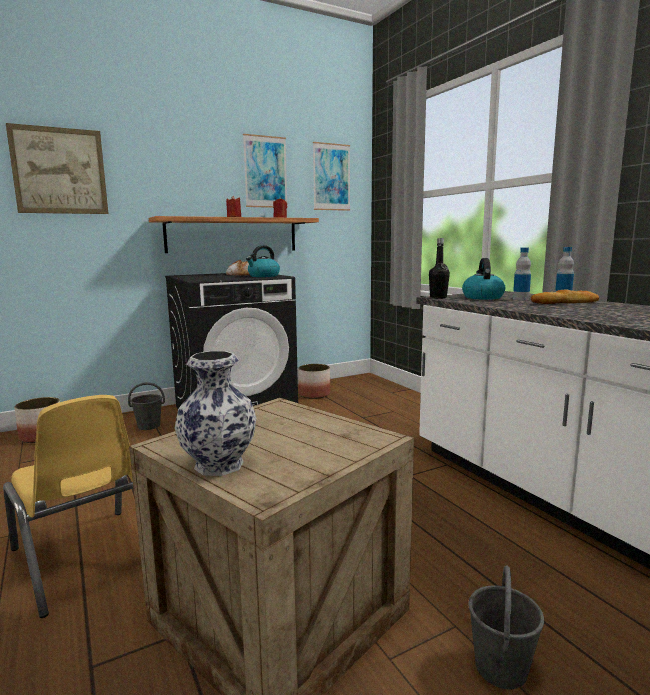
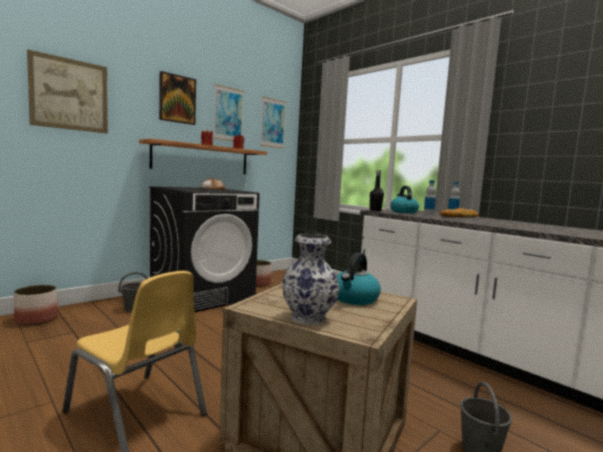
camera: 15 degrees left, 5 degrees down
(193, 160) = (177, 99): none -> picture
(263, 276) = (234, 191): kettle -> kettle (354, 299)

